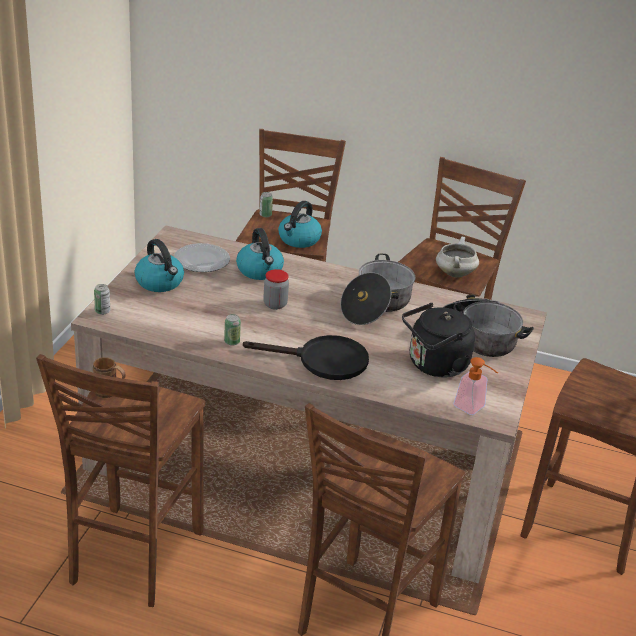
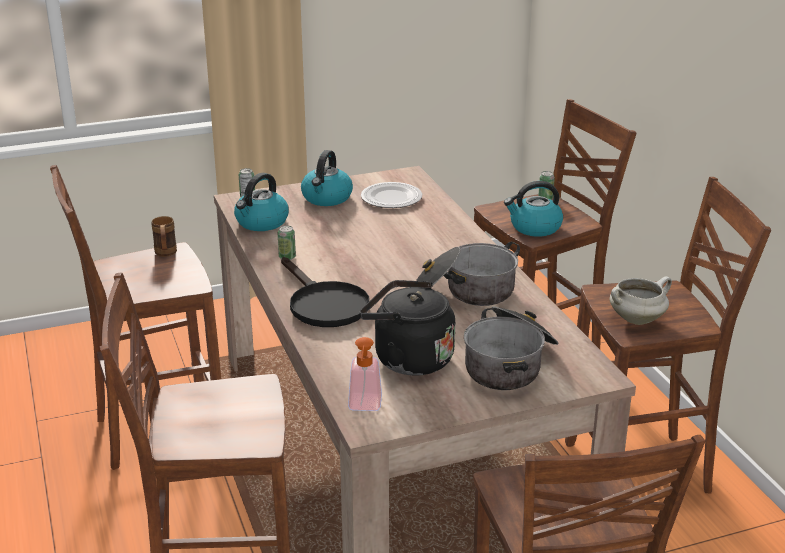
camera: 55 degrees right, 5 degrees down
(260, 271) = (421, 224): kettle -> kettle (261, 222)
(275, 304) = (378, 251): jar -> none

